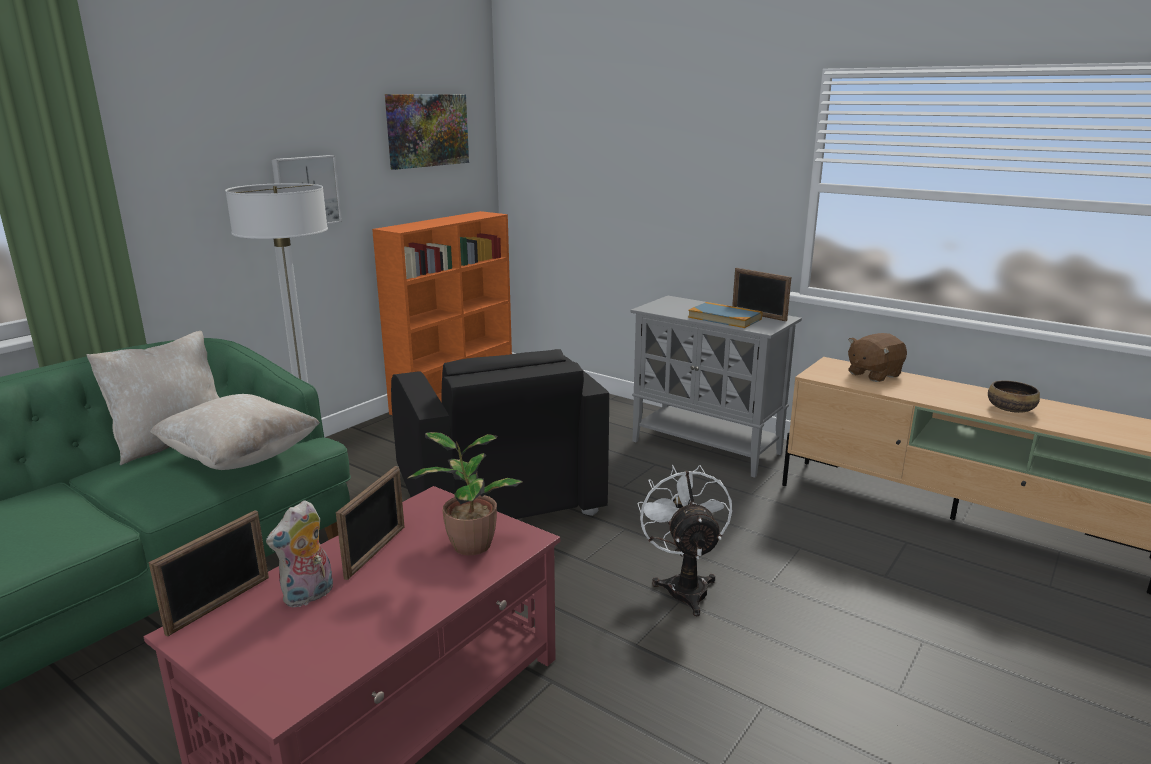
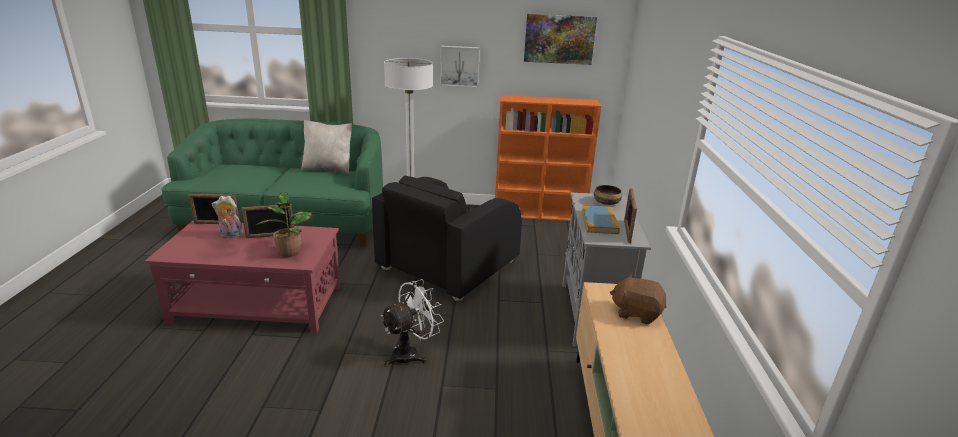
camera: 55 degrees right, 5 degrees up
(241, 458) = (323, 184): beige pillow -> none
(1010, 409) = (644, 391): bowl -> bowl (606, 202)

